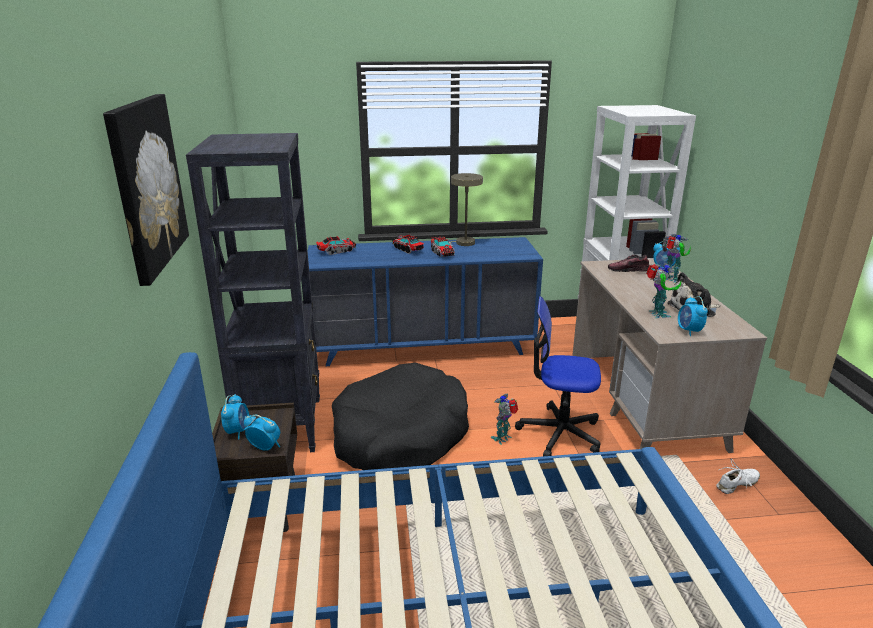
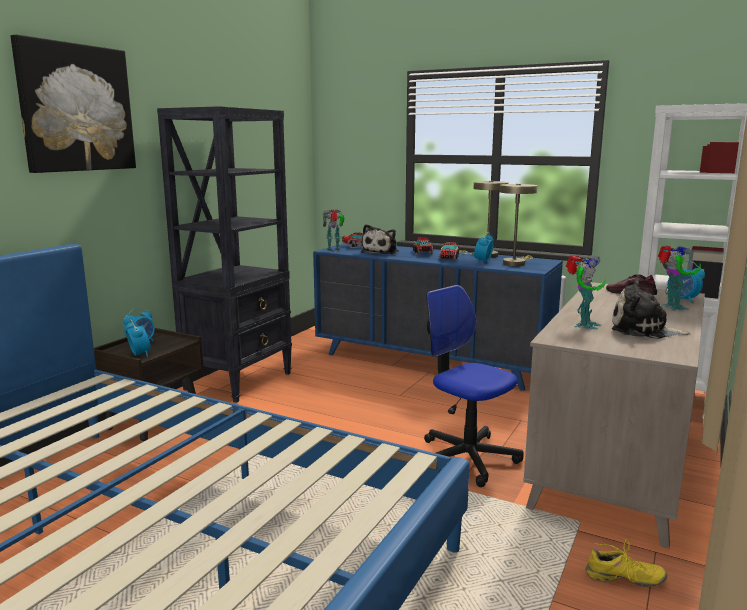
camera: 35 degrees right, 10 degrees down
(371, 256) = (381, 252): none -> plush toy
(400, 435) = (315, 413): black dog bed -> none
(502, 249) = (515, 263): none -> beige table lamp
(503, 438) = (402, 443): toy robot -> toy robot (334, 250)
(689, 331) = (593, 342): alarm clock -> alarm clock (483, 262)
(737, 485) = (624, 578): white shoe -> yellow shoe

